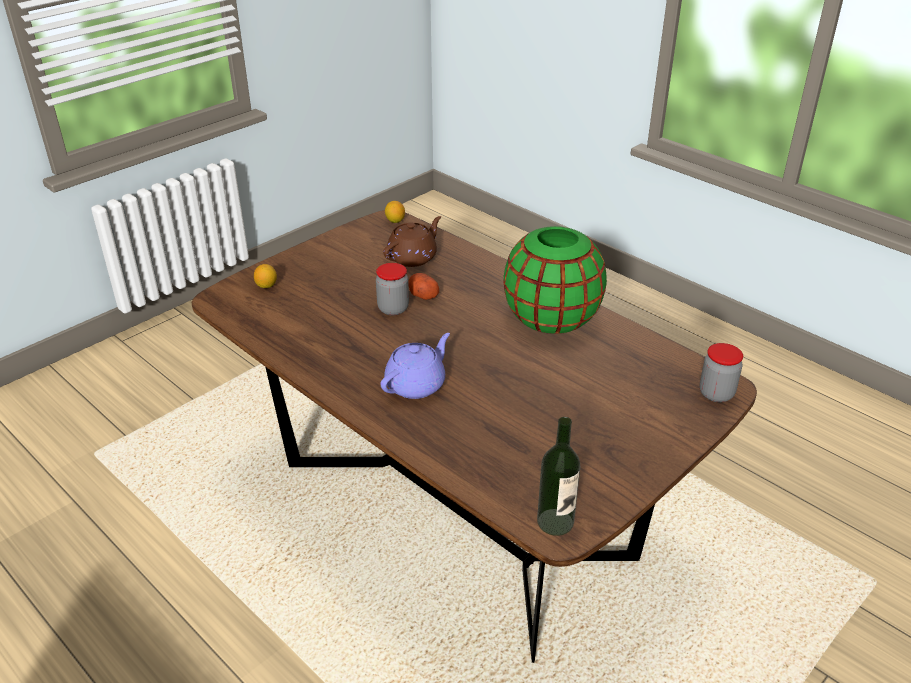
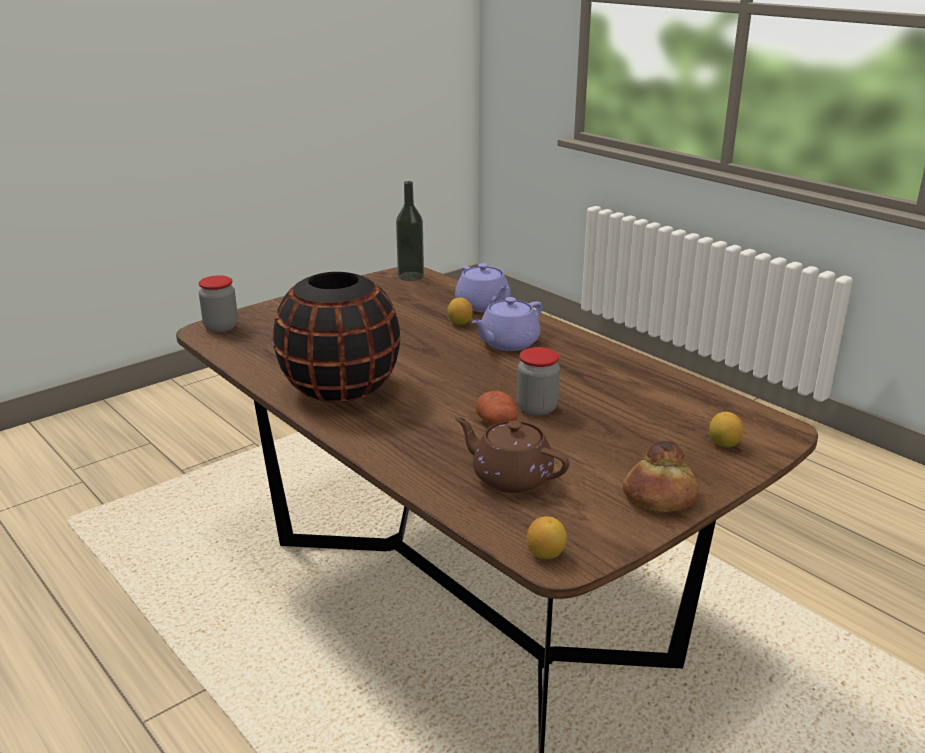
camera: 175 degrees left, 10 degrees down
(325, 250) = (659, 497): none -> bread
(413, 257) = (510, 477): brown teapot -> brown teapot turned 75 degrees clockwise
(446, 451) = (483, 306): none -> purple teapot
(469, 415) = (459, 323): none -> lemon
(552, 319) = (340, 389): green vase -> black vase

